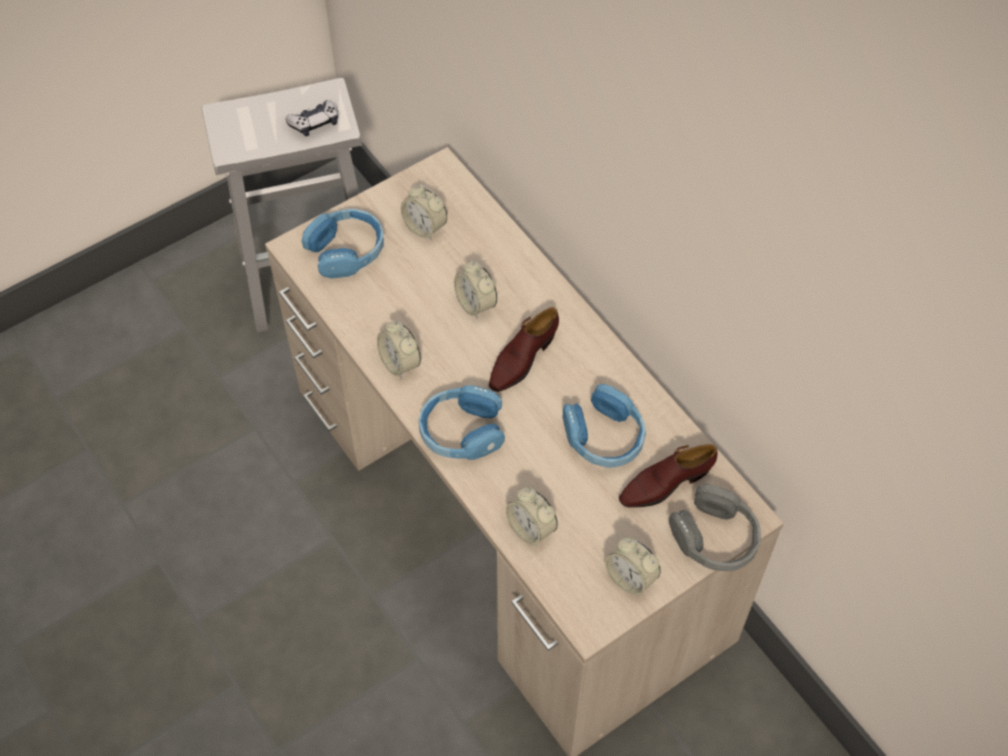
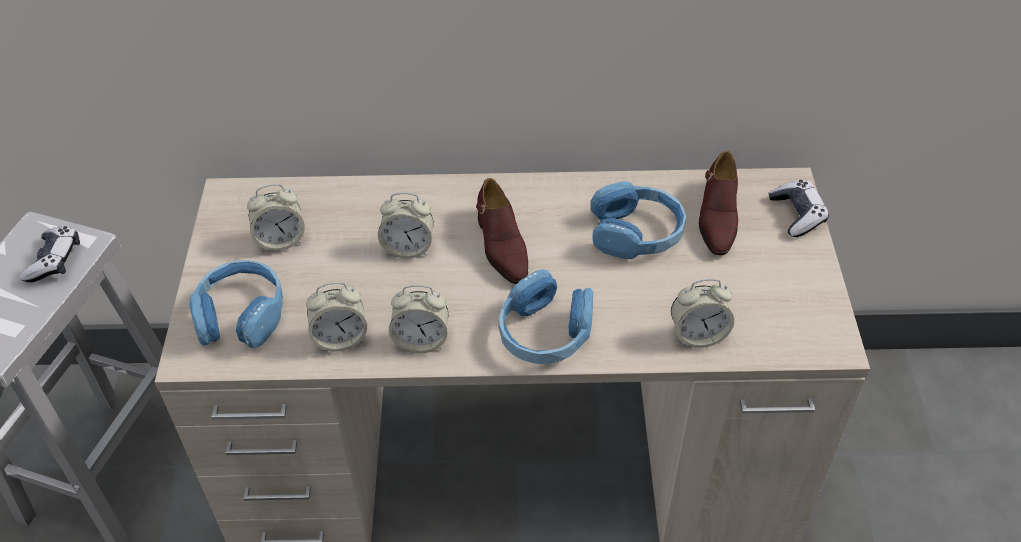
camera: 55 degrees left, 10 degrees down
(630, 578) = (801, 290): alarm clock -> alarm clock (340, 338)
(715, 538) = (797, 215): grey headphones -> game controller

